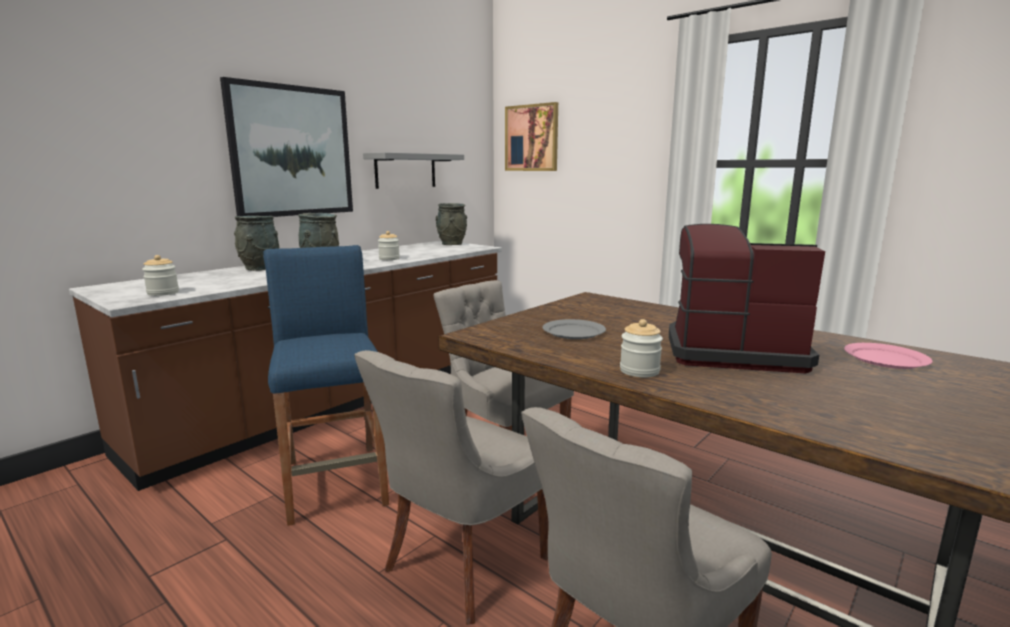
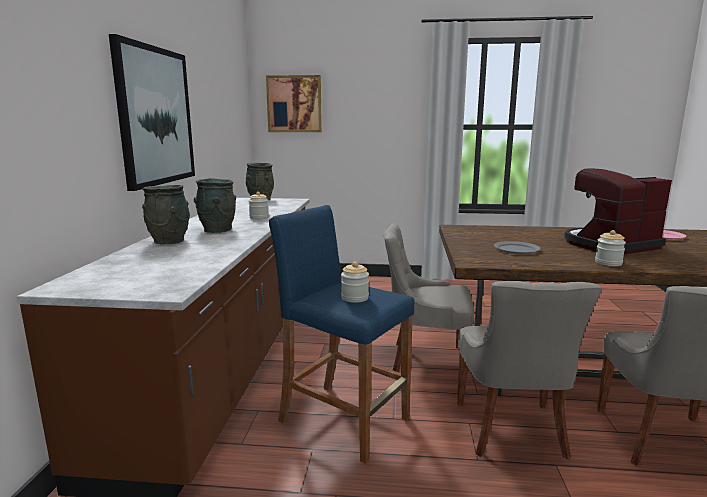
camera: 35 degrees left, 0 degrees up
(163, 293) = (170, 278): jar -> jar (355, 298)
(405, 171) = (214, 134): grey shelf -> none

